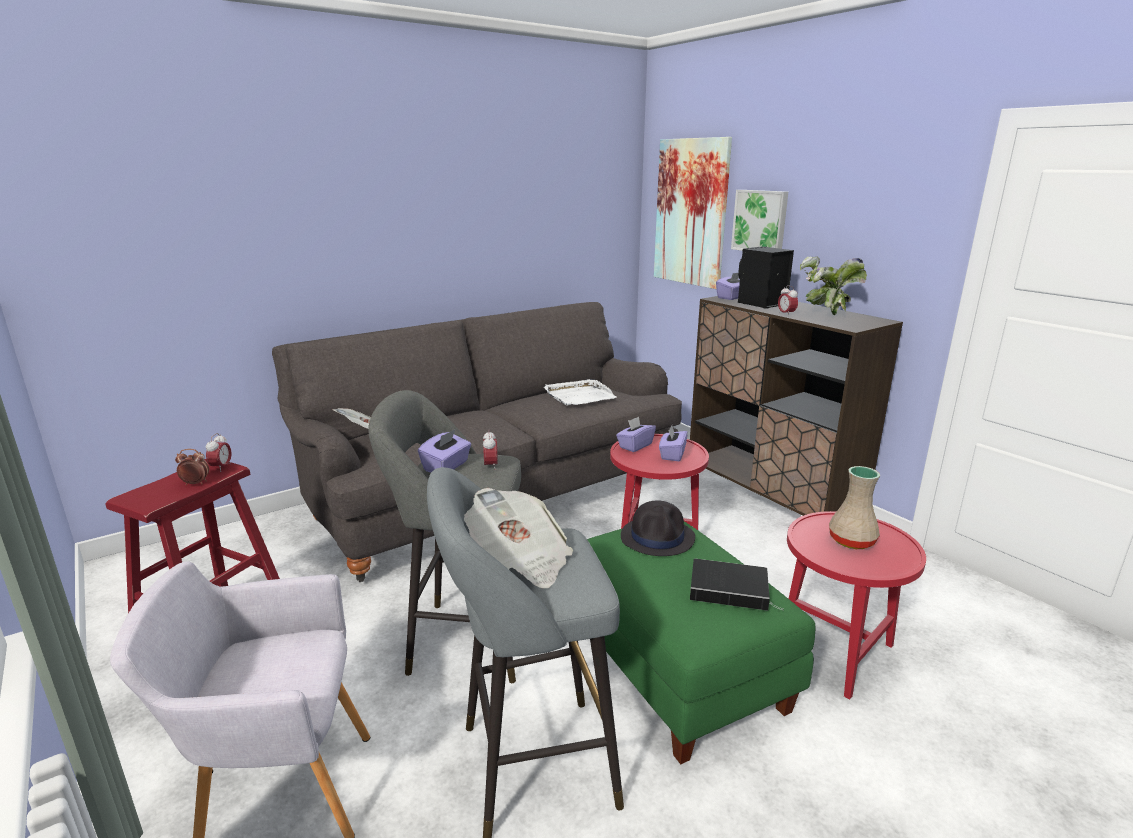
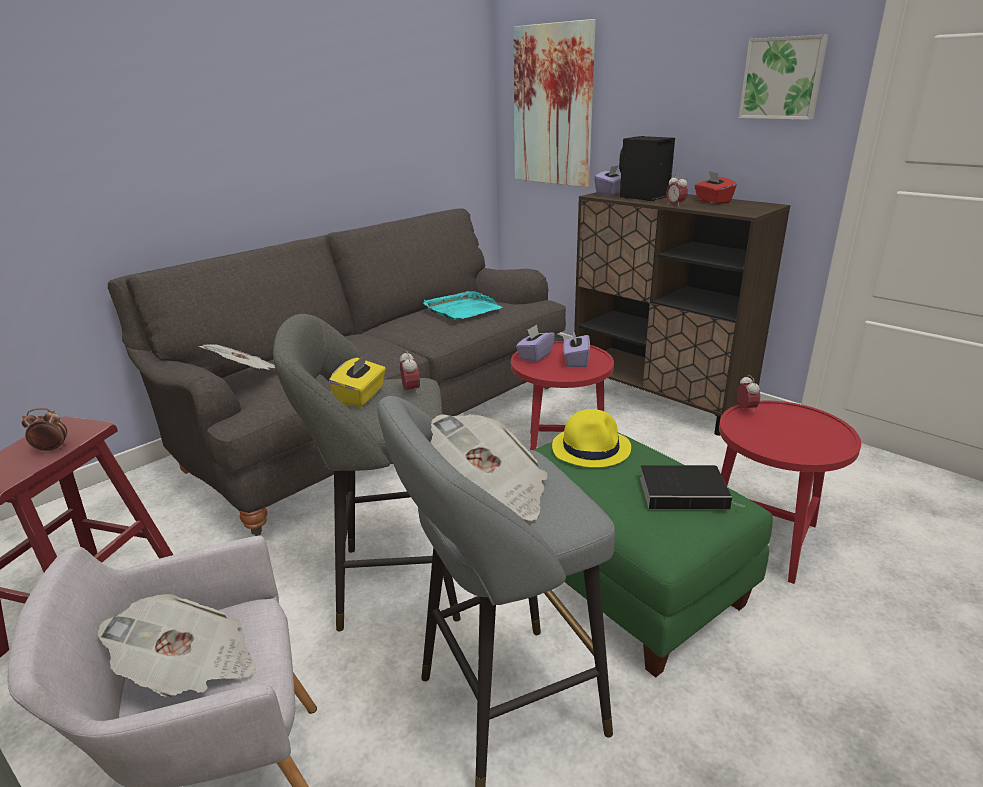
camera: 10 degrees left, 5 degrees up
(221, 468) = (80, 427): alarm clock -> alarm clock (746, 409)
(258, 676) = (191, 668): none -> newspaper
(446, 466) = (361, 396): purple tissue box -> yellow tissue box
(579, 396) = (462, 309): white tray -> turquoise tray
(658, 537) = (591, 448): black hat -> yellow hat
(760, 221) = (631, 110): picture -> picture (782, 78)
(826, 313) = (712, 201): potted plant -> red tissue box
(852, 540) = (784, 428): beige vase -> none

